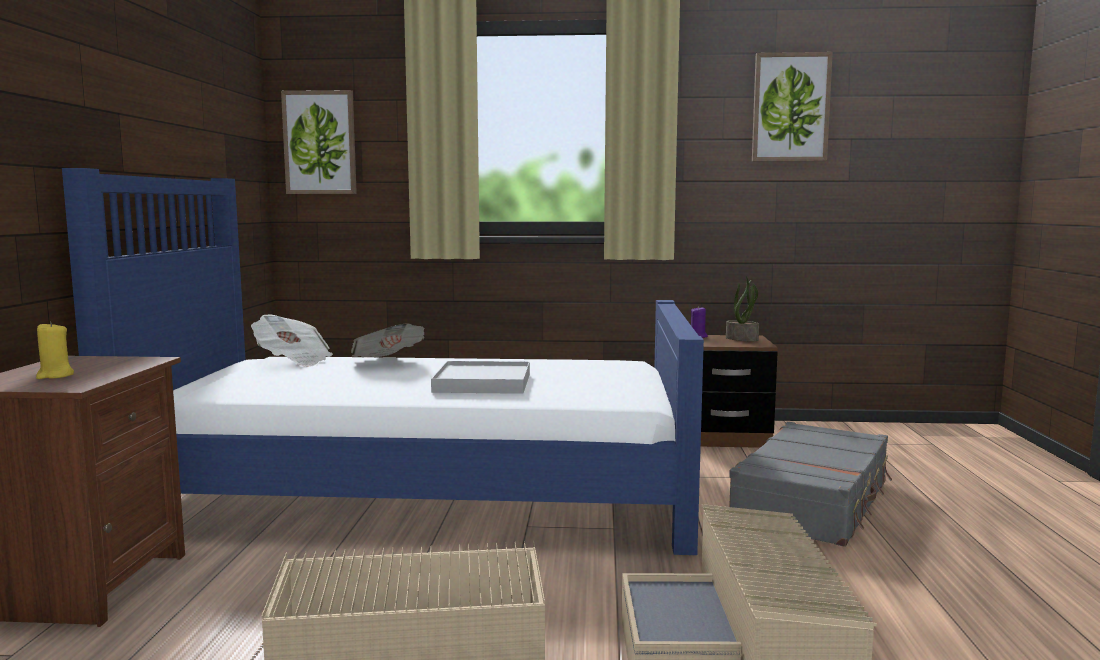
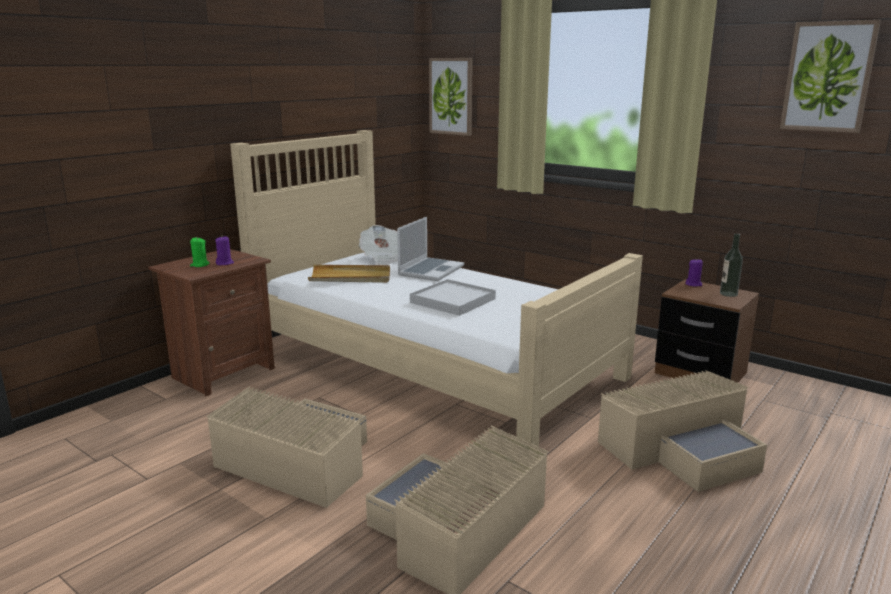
camera: 35 degrees right, 10 degrees up
(55, 376) = (200, 265): yellow candle -> green candle
(103, 369) = (225, 263): none -> purple candle
(286, 383) = (350, 277): none -> beige tray
(388, 363) = (430, 270): newspaper -> laptop
(421, 491) = (429, 361): blue bed -> beige bed
(742, 339) = (728, 294): potted plant -> bottle
(813, 502) = (682, 448): grey suitcase -> beige storage box

